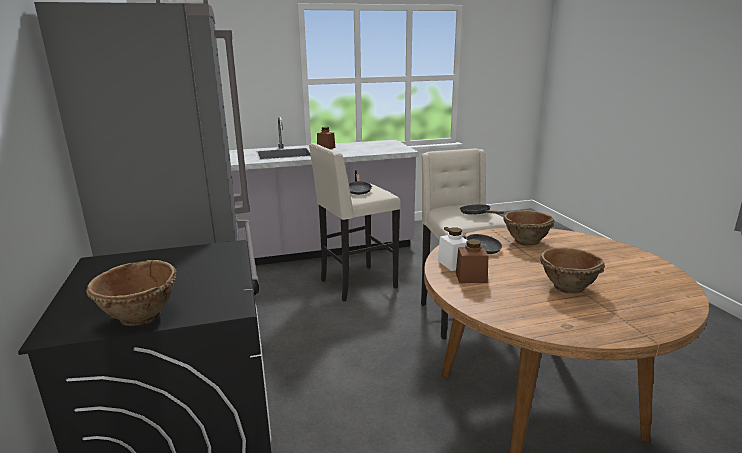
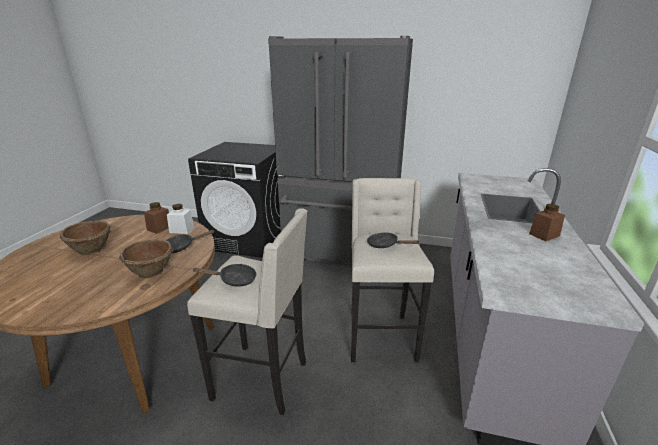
camera: 120 degrees right, 5 degrees up
(140, 317) = (217, 149): brown bowl -> none

